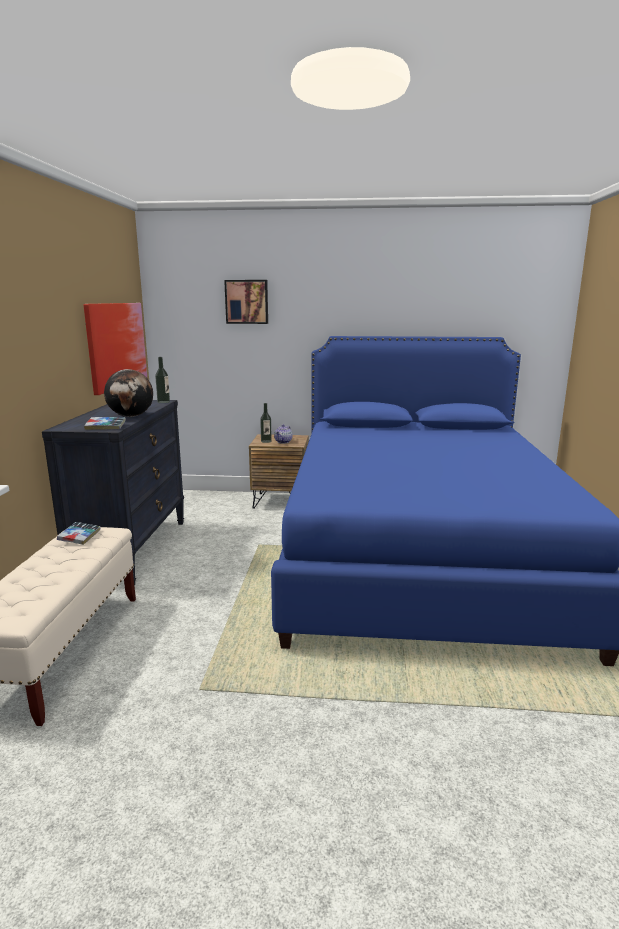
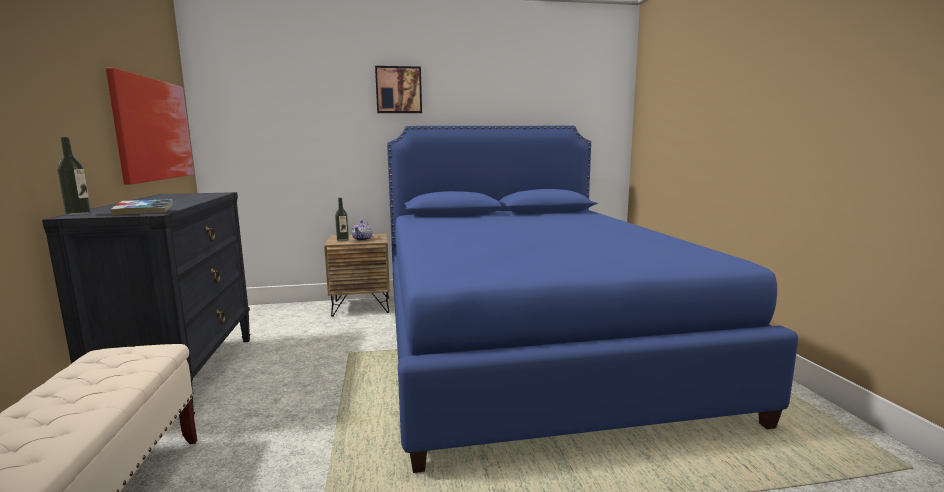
camera: 15 degrees left, 5 degrees down
(79, 537) = (108, 361): book -> none
(131, 416) = (179, 203): globe -> none
(163, 402) = (220, 193): bottle -> bottle (78, 214)
(247, 302) = (312, 90): picture -> picture (398, 90)

